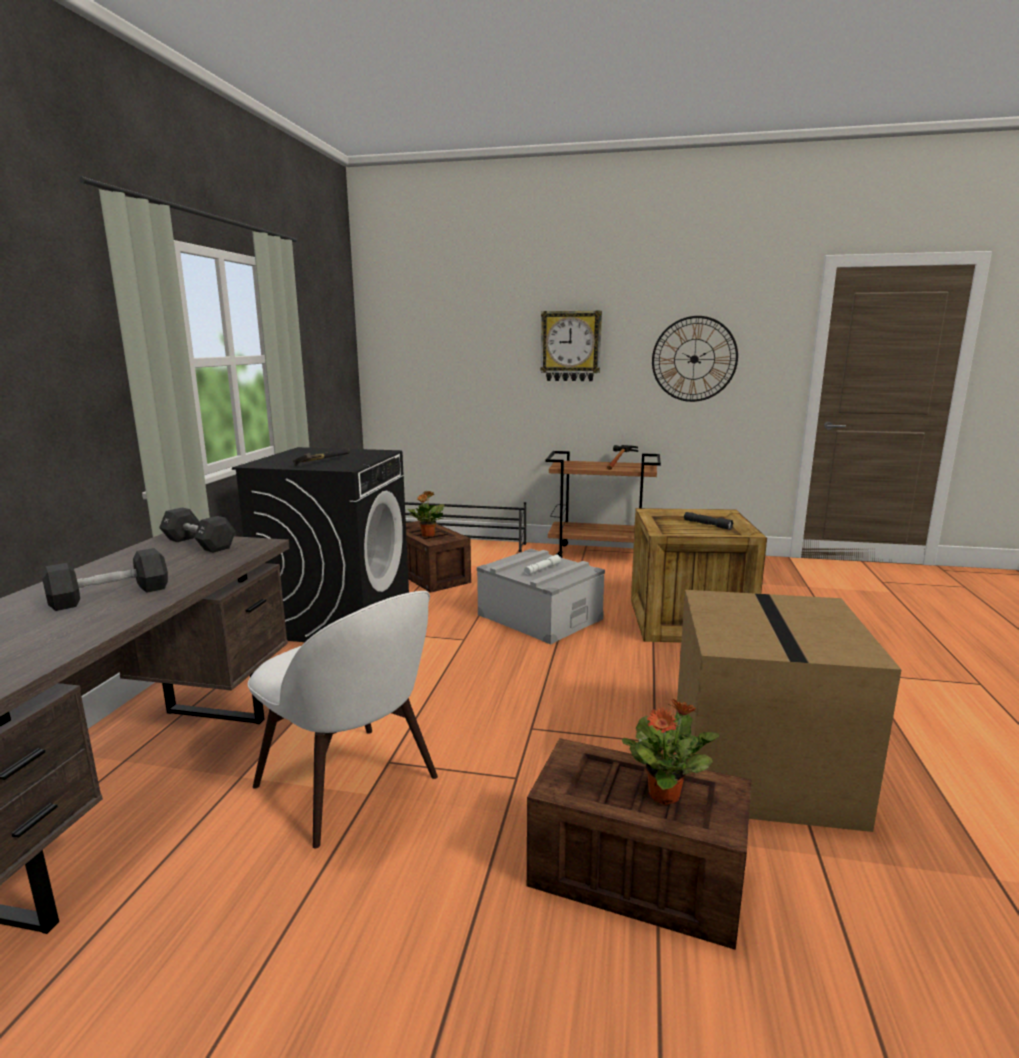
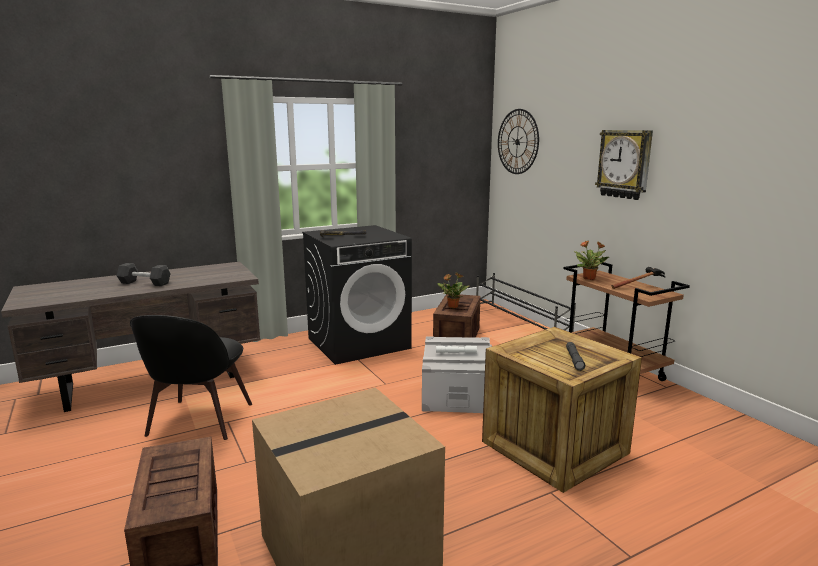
camera: 50 degrees right, 0 degrees up
(199, 544) = (228, 270): black dumbbell -> none
(350, 785) = (198, 421): white chair -> black chair
(665, 794) = (172, 486): potted plant -> potted plant (589, 278)
(694, 359) = (737, 187): wall clock -> wall clock (517, 141)

